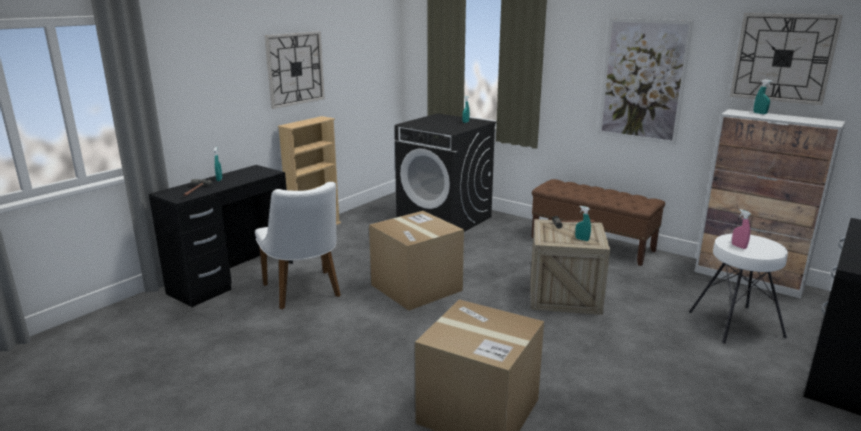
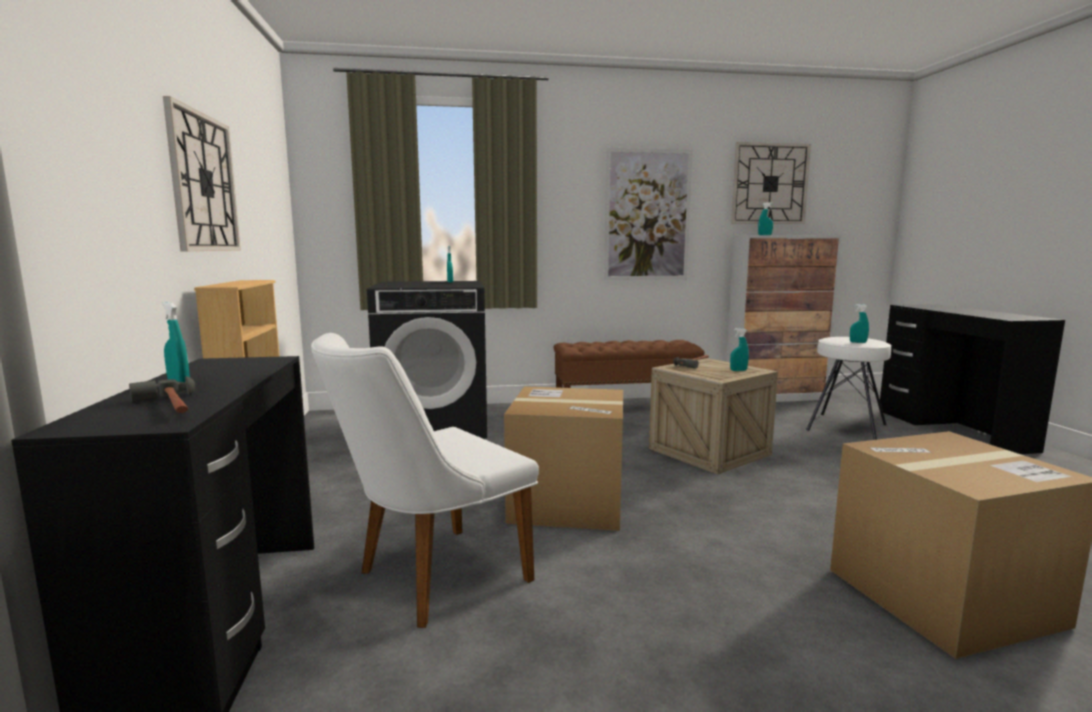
camera: 45 degrees left, 10 degrees down
(304, 293) = (429, 579): white chair -> white chair turned 120 degrees clockwise
(738, 246) = (858, 342): pink spray bottle -> turquoise spray bottle

